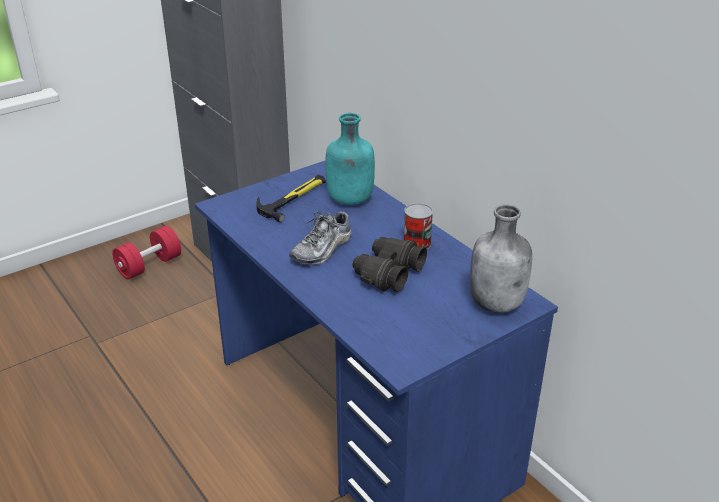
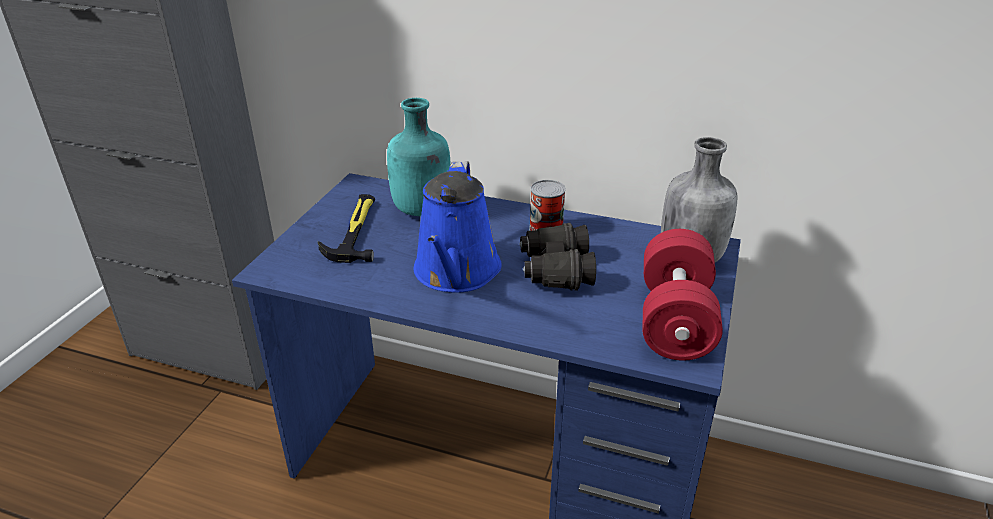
camera: 35 degrees left, 0 degrees up
(149, 266) = (84, 405): red dumbbell -> red dumbbell (675, 320)
(322, 249) = (456, 273): shoe -> blue watering can

